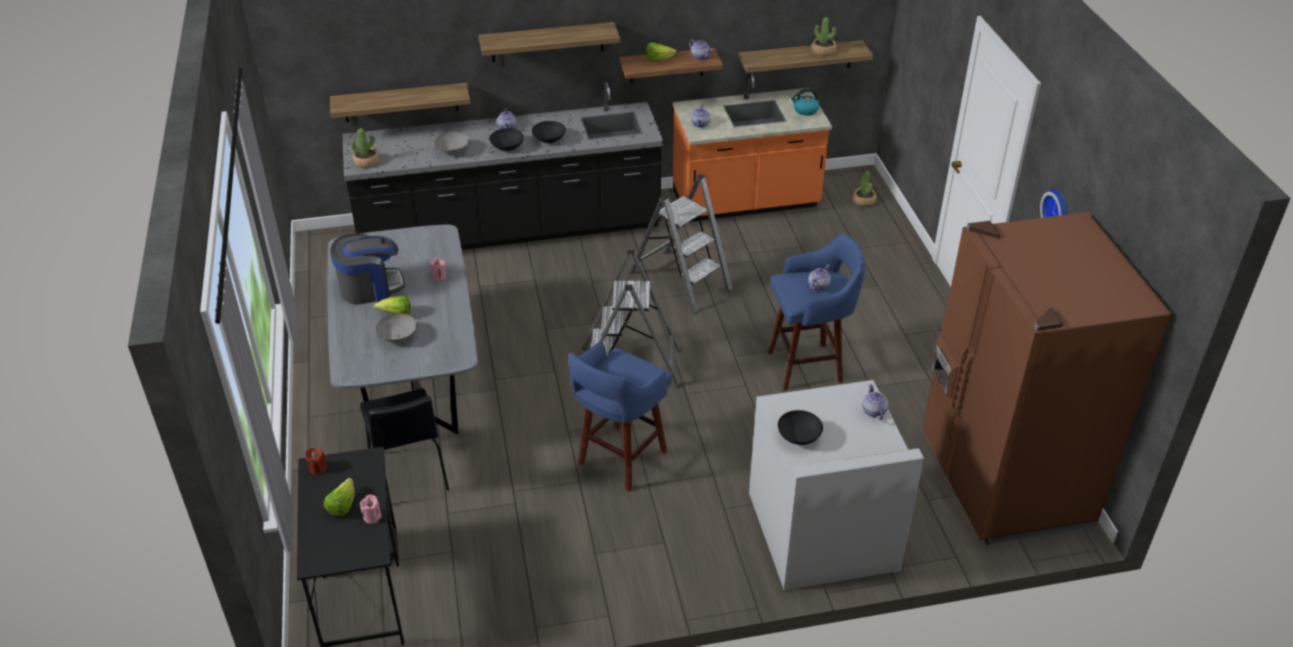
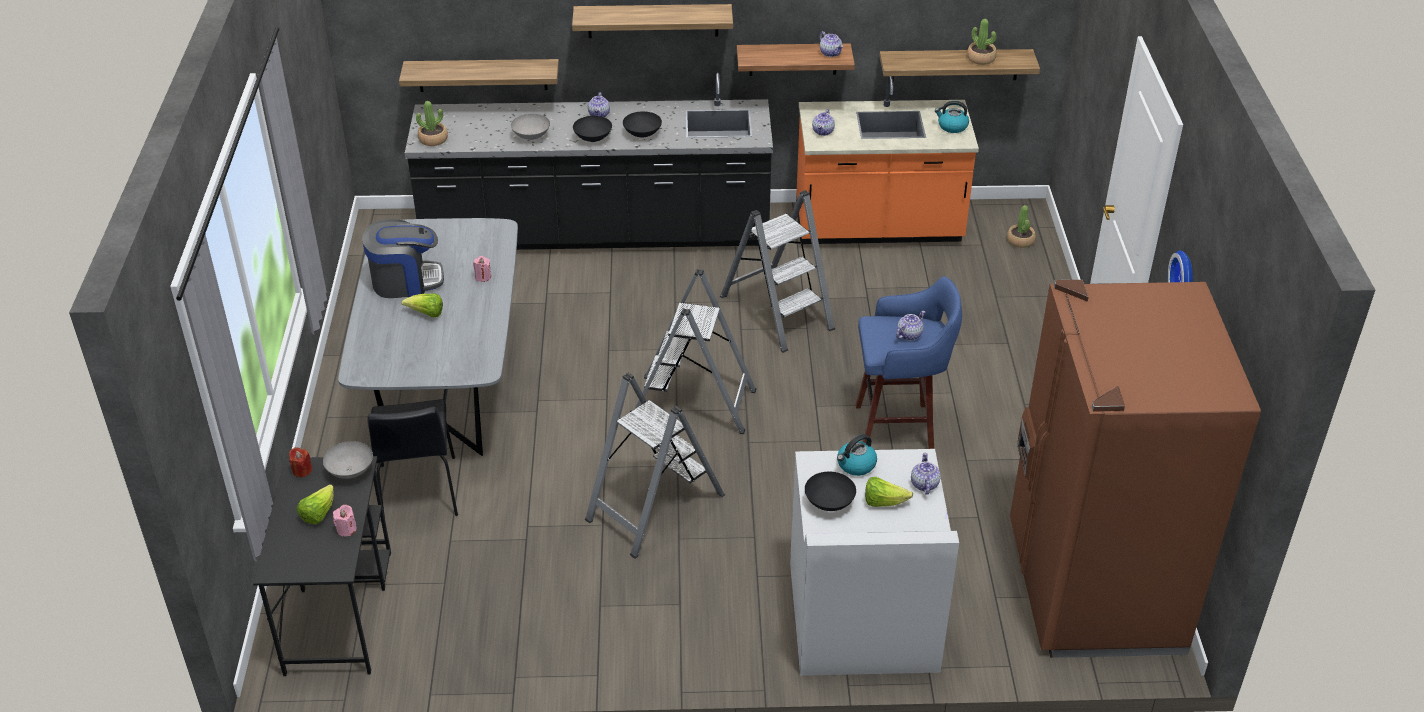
camera: 10 degrees right, 0 degrees up
(398, 338) = (421, 340): grey bowl -> grey bowl (350, 472)
(620, 460) = (654, 507): blue stool -> grey step ladder
(658, 60) = (780, 52): lettuce -> lettuce (883, 502)
(811, 402) = (856, 465): none -> kettle

